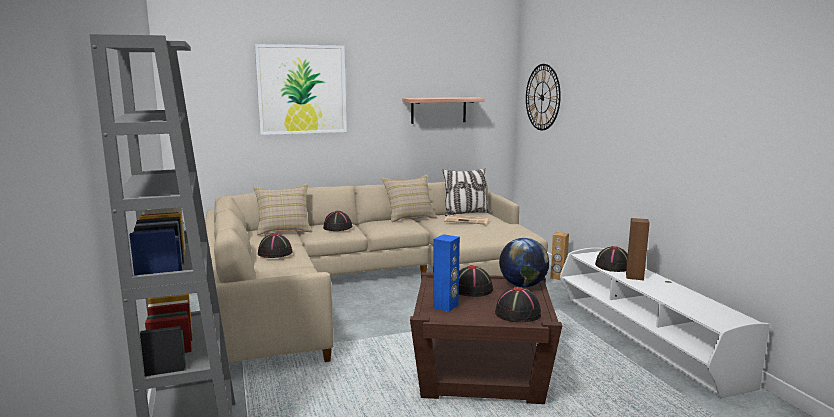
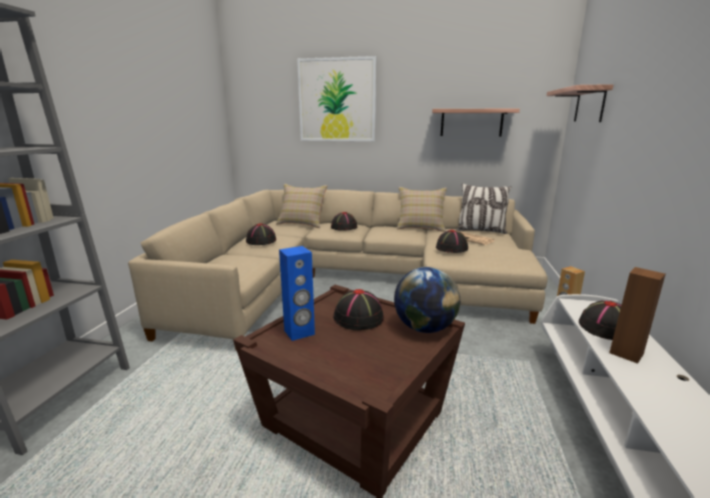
camera: 30 degrees right, 5 degrees up
(518, 313) = (363, 369): black hat -> black hat (451, 248)
(542, 97) = (589, 105): wall clock -> shelf

